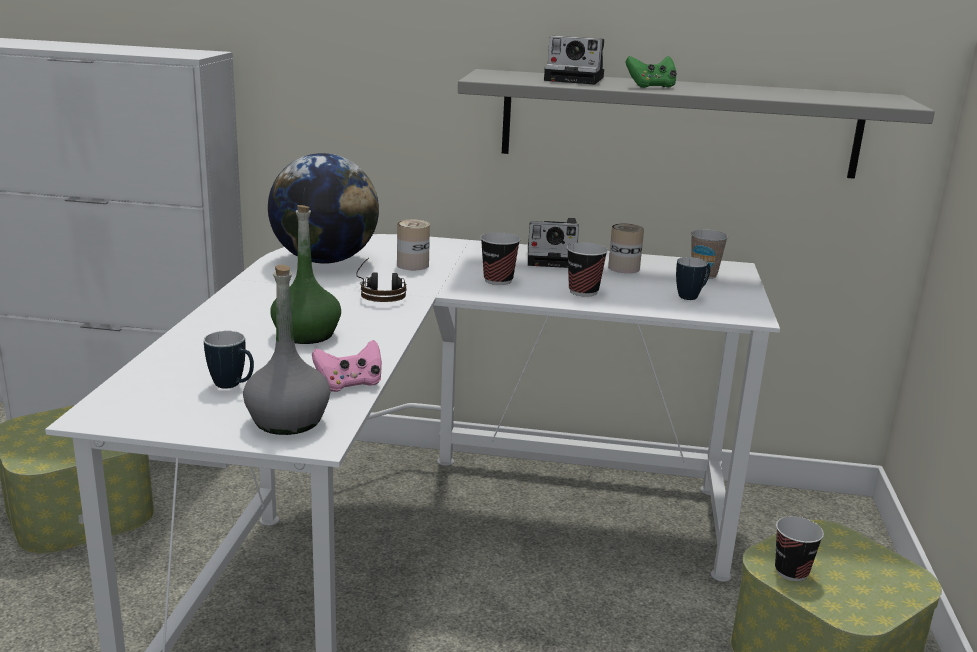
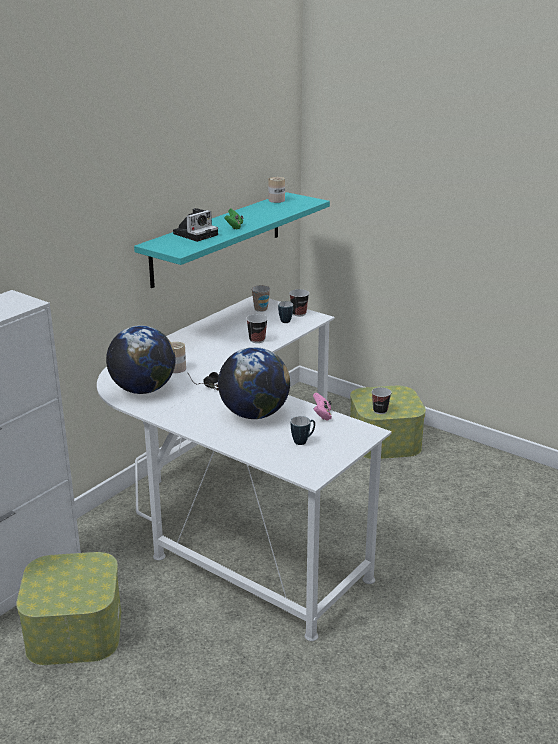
camera: 60 degrees left, 5 degrees up
(288, 420) = (349, 434): grey bottle -> none
(306, 334) = (254, 414): green bottle -> globe
(498, 280) = (222, 354): cup -> cup (299, 313)
(554, 257) = (201, 332): camera -> none
(623, 268) = (234, 322): can -> can (276, 200)
(679, 124) = (217, 238): grey shelf -> turquoise shelf

